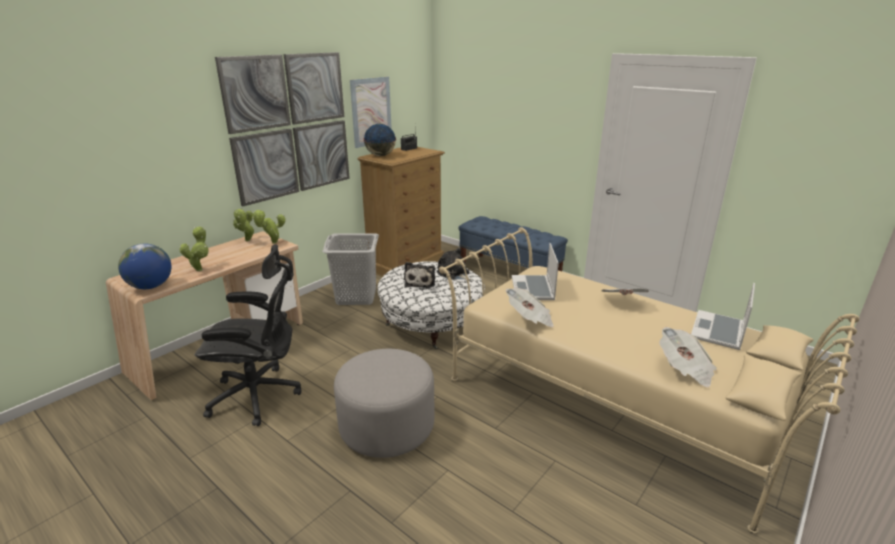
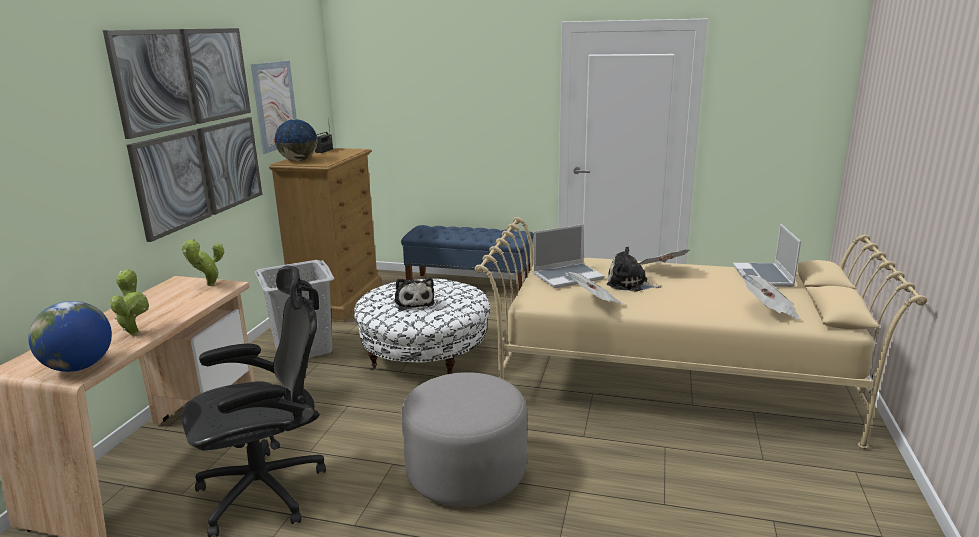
camera: 25 degrees left, 5 degrees down
(247, 241) = (166, 290): potted plant -> none
(454, 274) = (444, 287): plush toy -> plush toy (630, 284)
(533, 289) = (568, 276): laptop -> laptop turned 90 degrees counterclockwise

